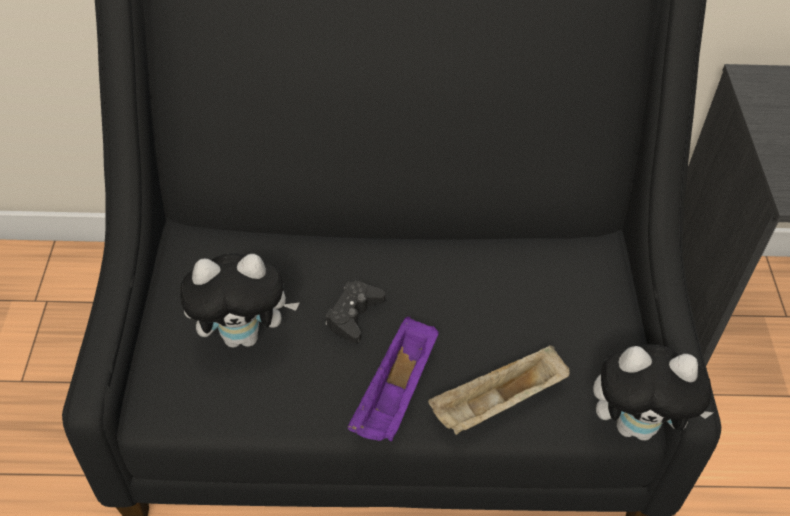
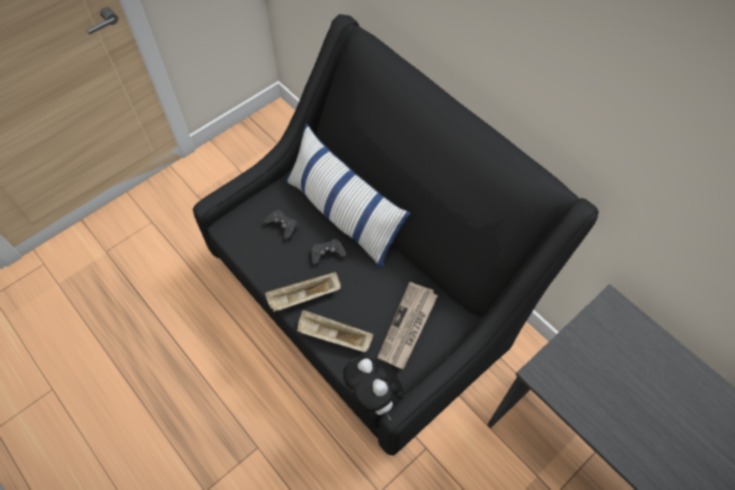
camera: 50 degrees right, 10 degrees up
(244, 335) = (282, 226): plush toy -> black game controller
(308, 252) = (343, 214): none -> pillow
(395, 394) = (304, 298): purple tray -> beige tray
(562, 310) = (408, 327): none -> newspaper

